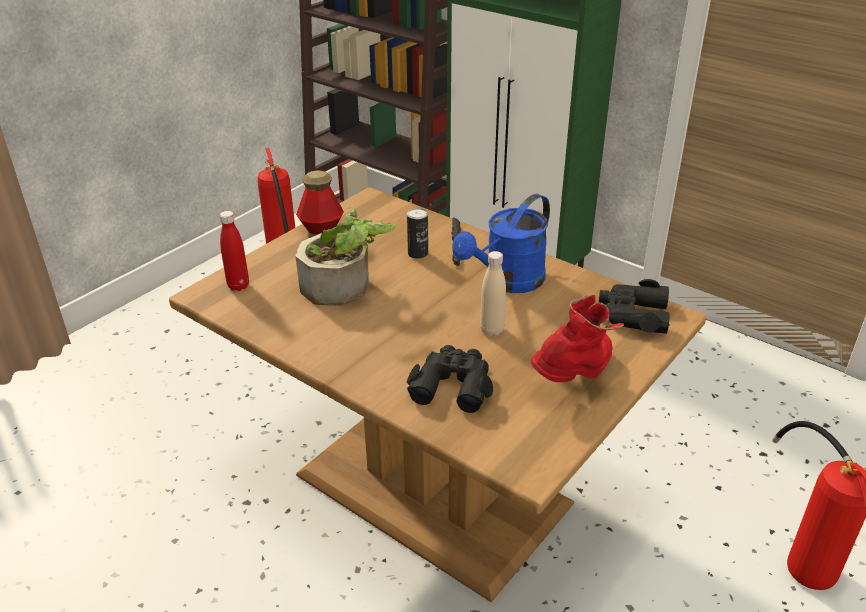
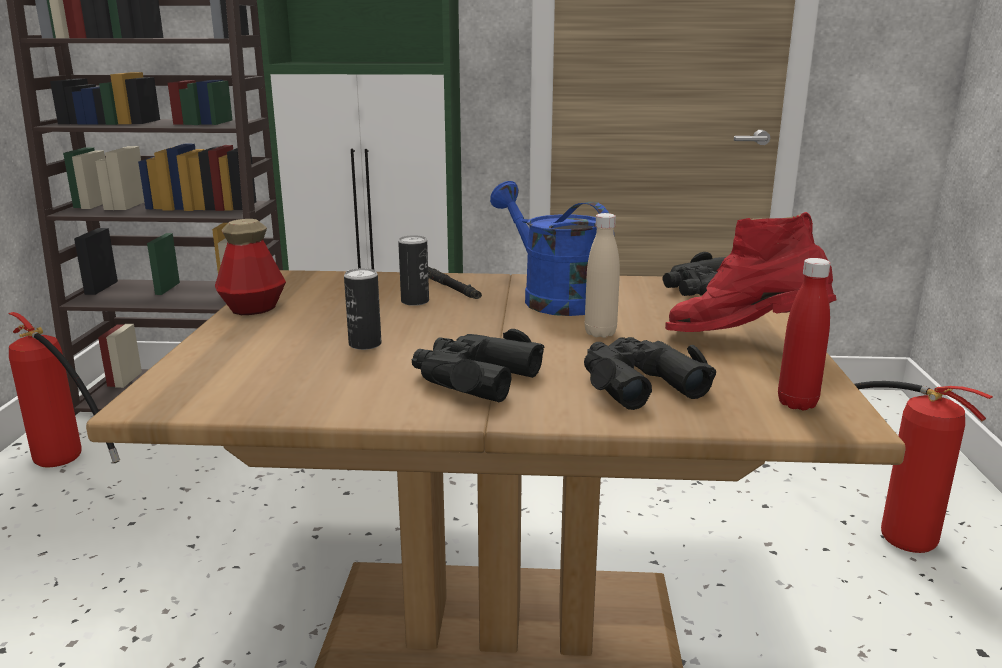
camera: 35 degrees left, 15 degrees down
(238, 286) = (200, 380): red bottle -> red bottle (797, 403)
(345, 286) = (365, 344): potted plant -> can
(368, 340) = (474, 378): none -> black binoculars
(507, 282) = (552, 298): blue watering can -> blue watering can turned 135 degrees clockwise
(574, 378) = (744, 342): red boot -> red boot turned 75 degrees counterclockwise

